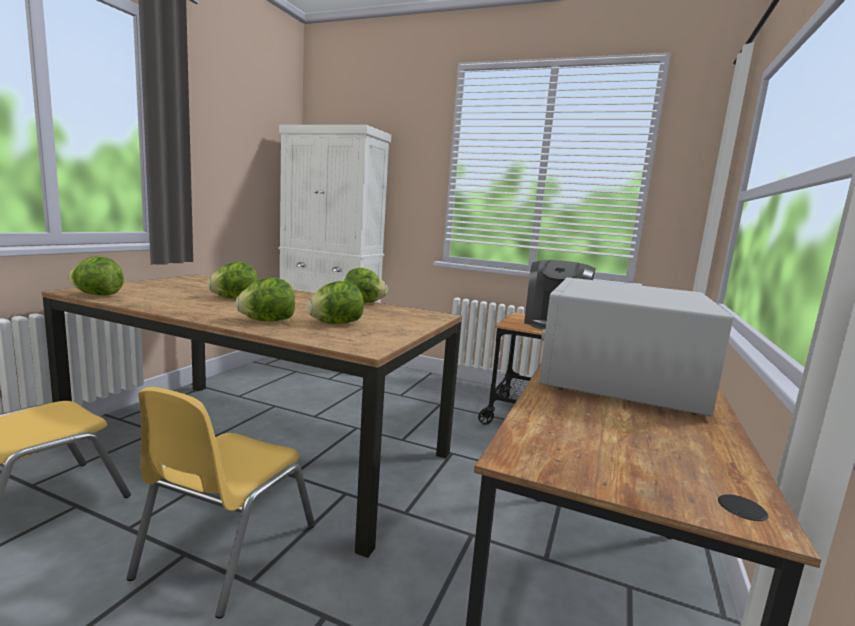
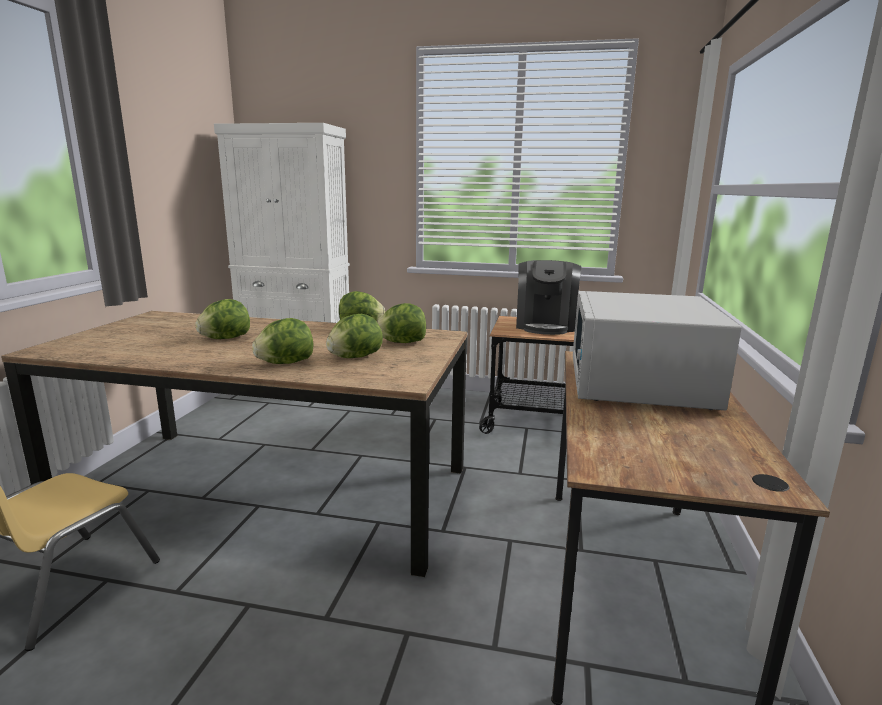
camera: 10 degrees left, 5 degrees up
(97, 295) = (72, 353): lettuce -> lettuce (402, 343)
(226, 550) = (288, 594): yellow chair -> none

